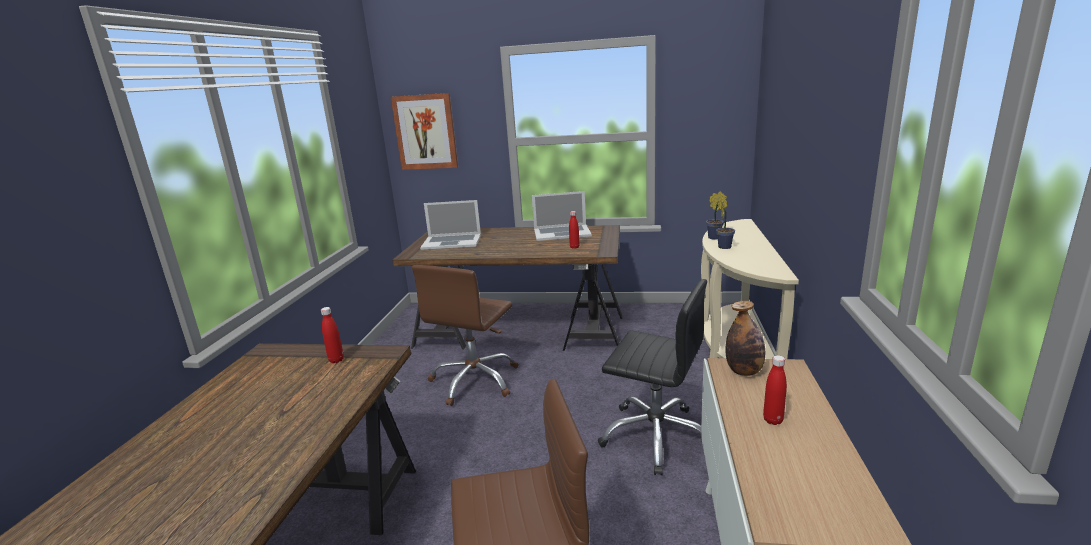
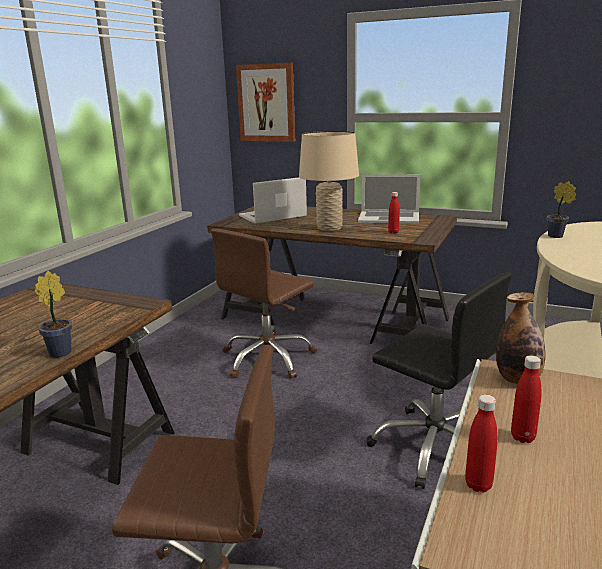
camera: 15 degrees right, 0 degrees up
(336, 360) = (98, 303): red bottle -> red bottle (478, 485)
(451, 242) = (273, 216): laptop -> laptop turned 135 degrees clockwise
(514, 249) = (329, 228): none -> beige table lamp
(724, 246) = (562, 246): potted plant -> potted plant (63, 351)

